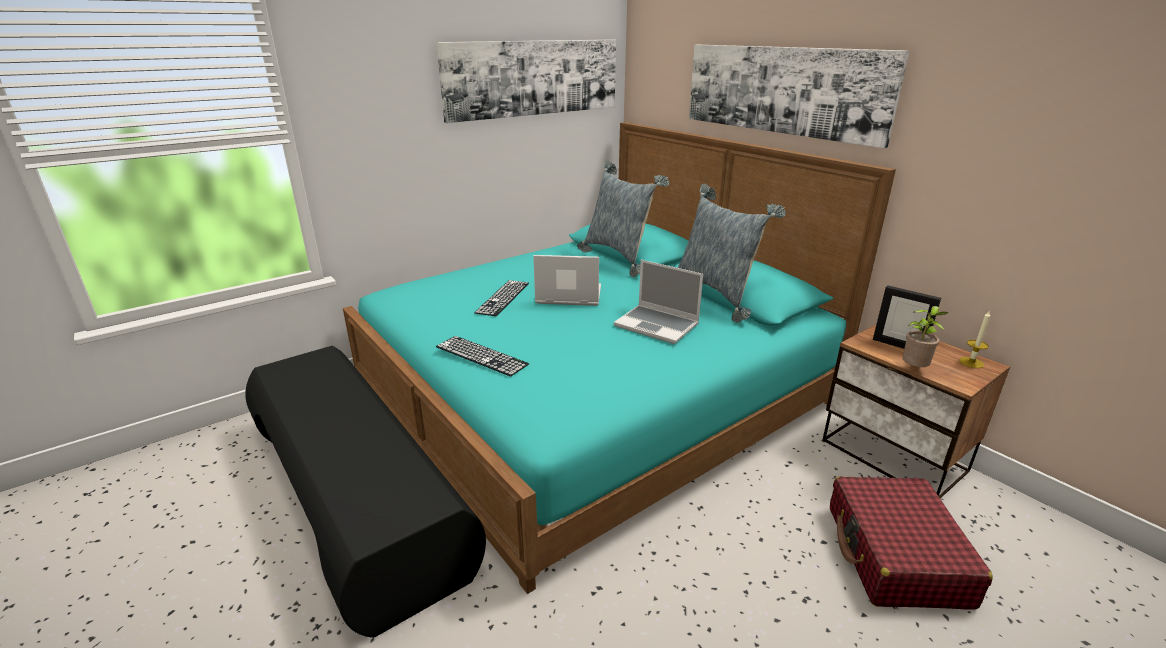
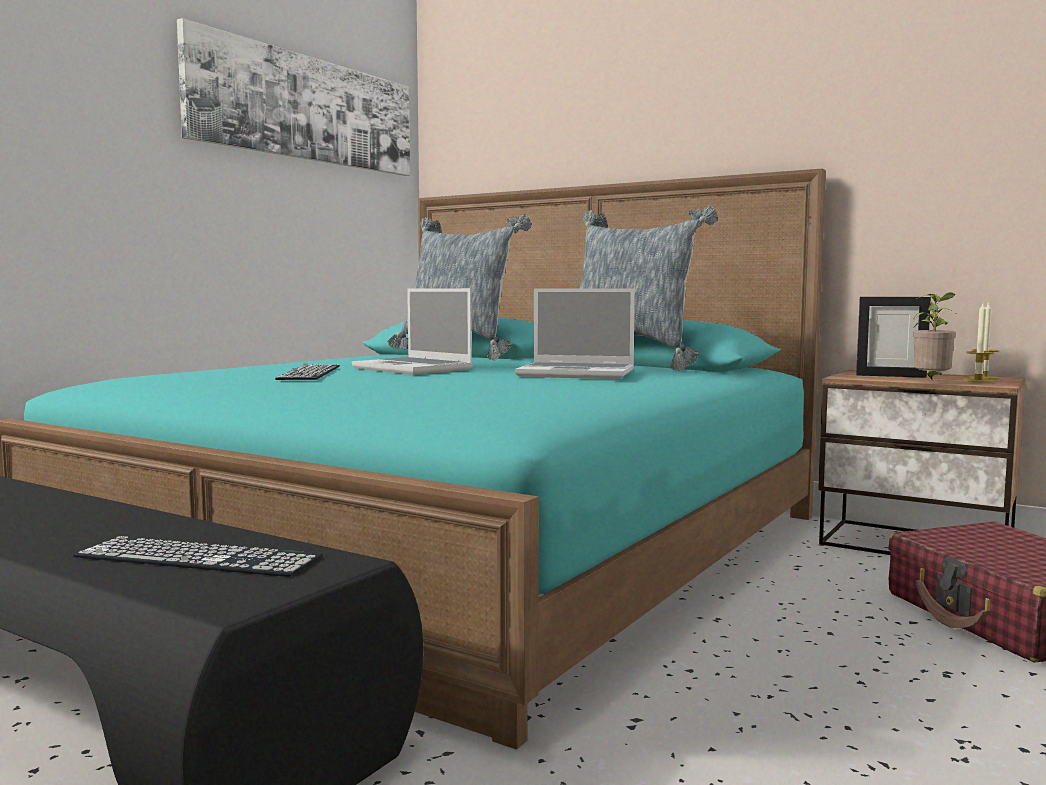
camera: 20 degrees left, 20 degrees down
(481, 355) = (329, 396): keyboard -> keyboard (198, 557)
(567, 296) = (414, 369): laptop -> laptop turned 120 degrees counterclockwise
(782, 90) = (658, 110): picture -> none
(957, 371) = (978, 381): none -> candle

